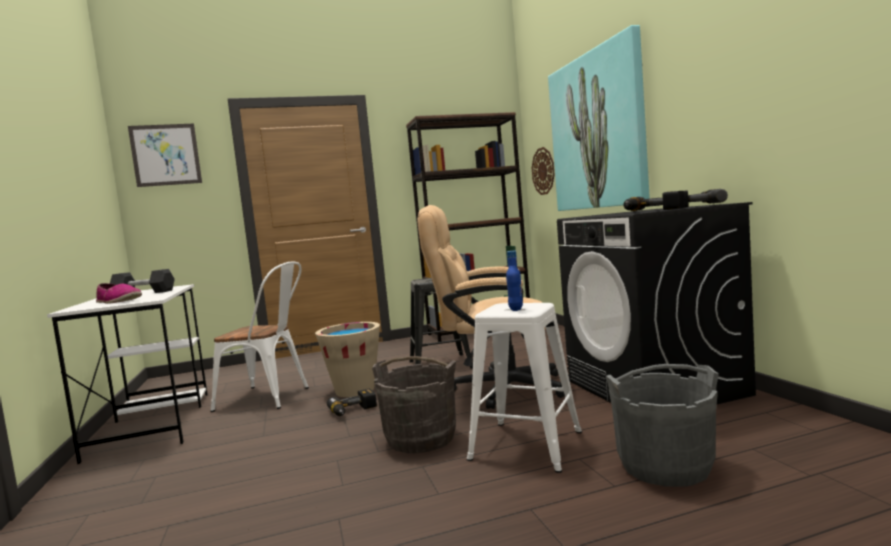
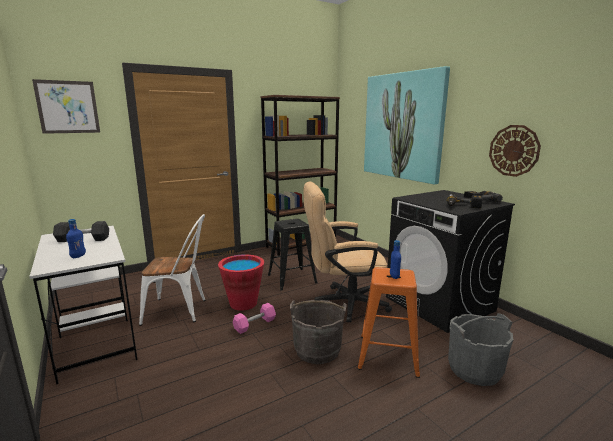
camera: 15 degrees left, 10 degrees up
(118, 301) = (78, 256): shoe -> blue bottle
(354, 411) = (255, 324): power drill -> pink dumbbell
(355, 390) = (243, 303): beige bucket -> red bucket
(528, 444) = (388, 354): white stool -> orange stool
(543, 171) = (352, 139): wall clock -> wall clock (514, 150)

